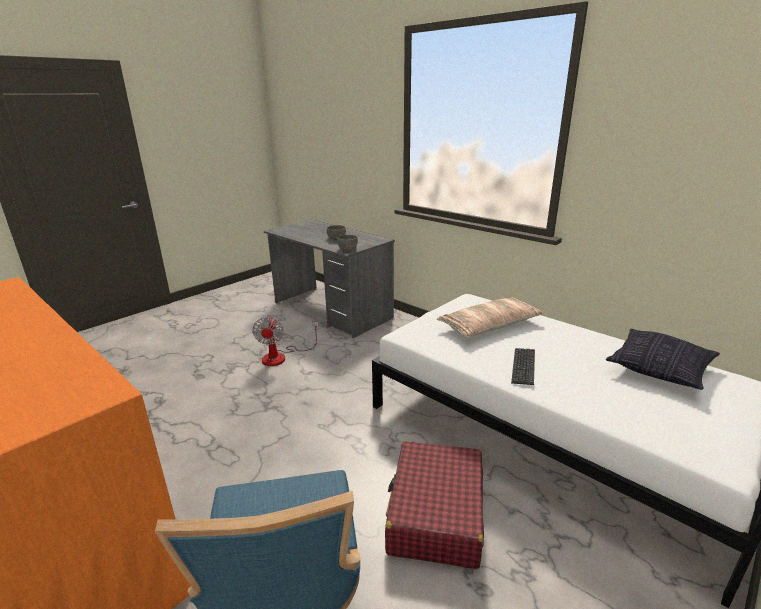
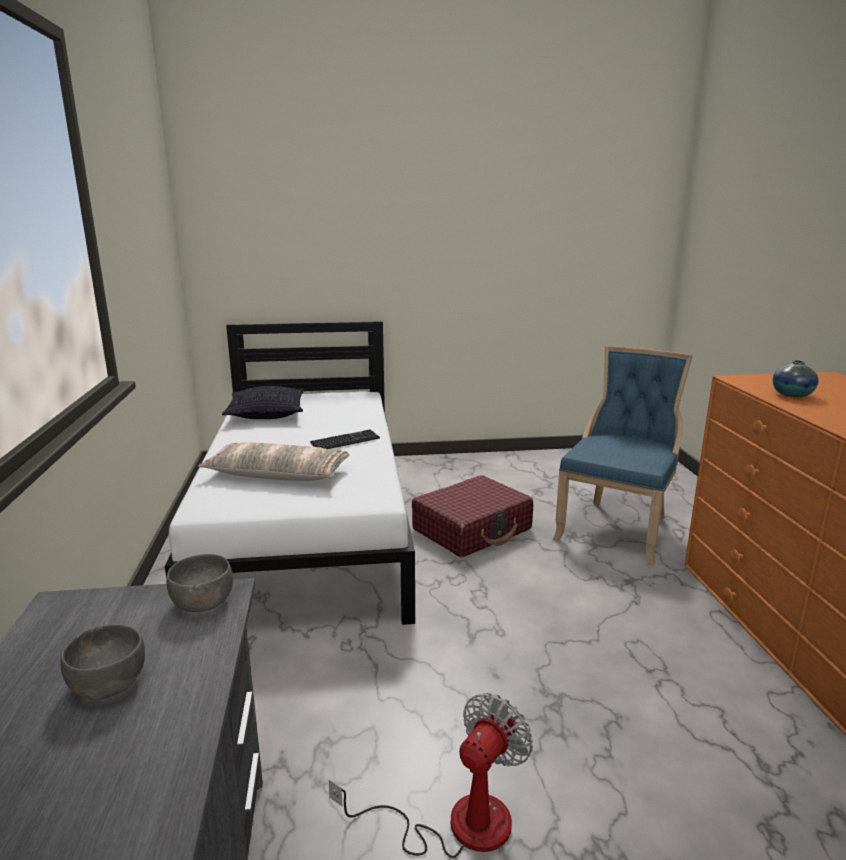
camera: 140 degrees left, 5 degrees down
(58, 372) = (792, 395): none -> vase

